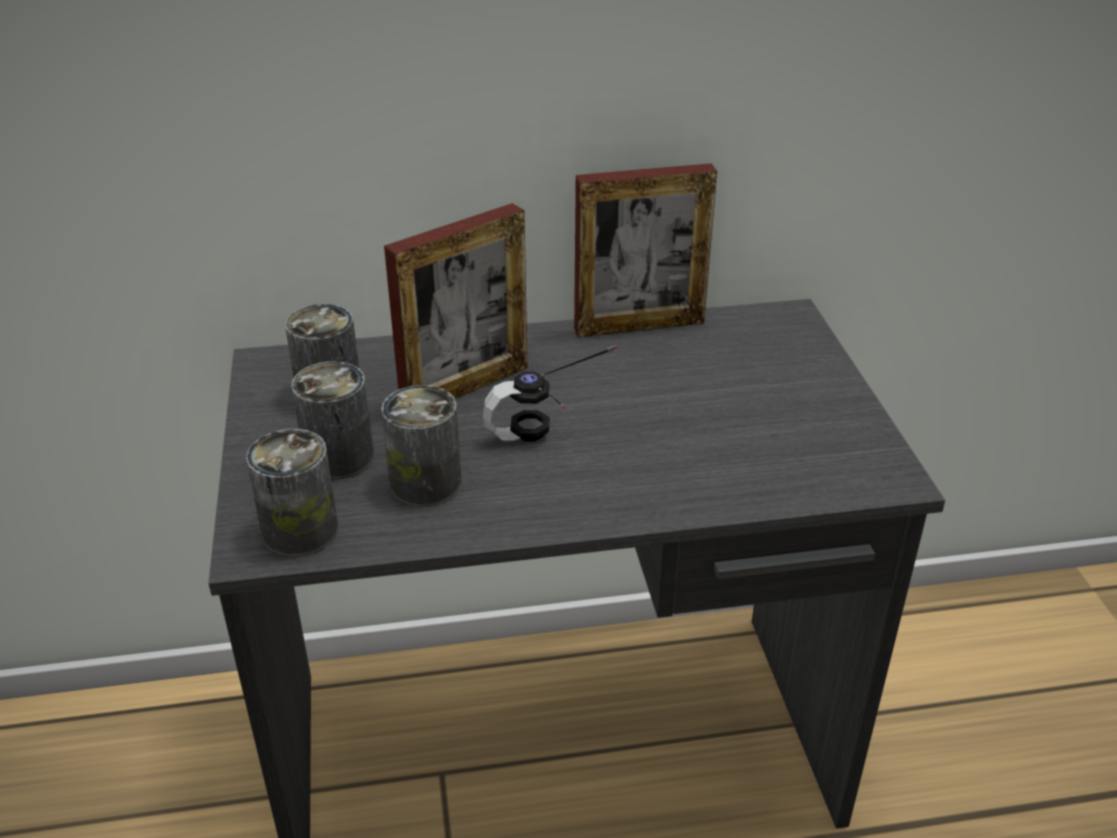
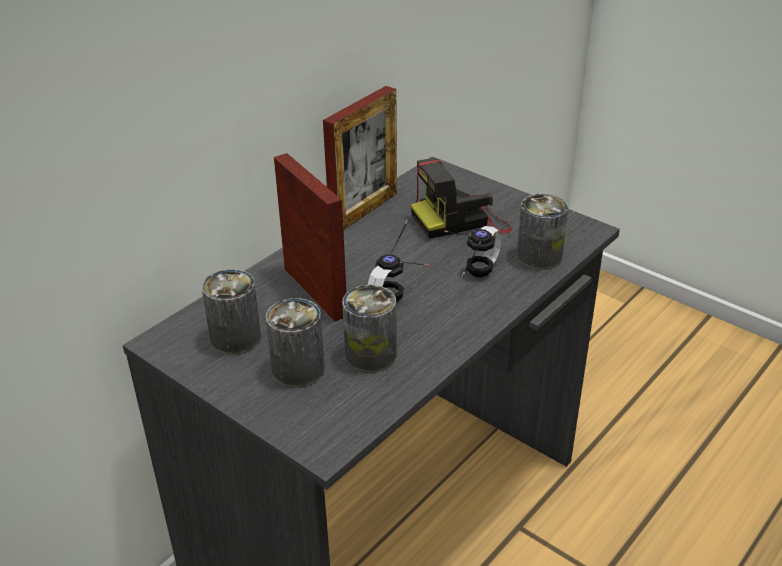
camera: 40 degrees left, 0 degrees up
(300, 531) = (337, 421): can -> can (539, 256)
(465, 387) = (315, 292): picture frame -> picture frame turned 45 degrees counterclockwise
(642, 455) = (462, 279): none -> headphones
(737, 388) = (461, 220): none -> camera

